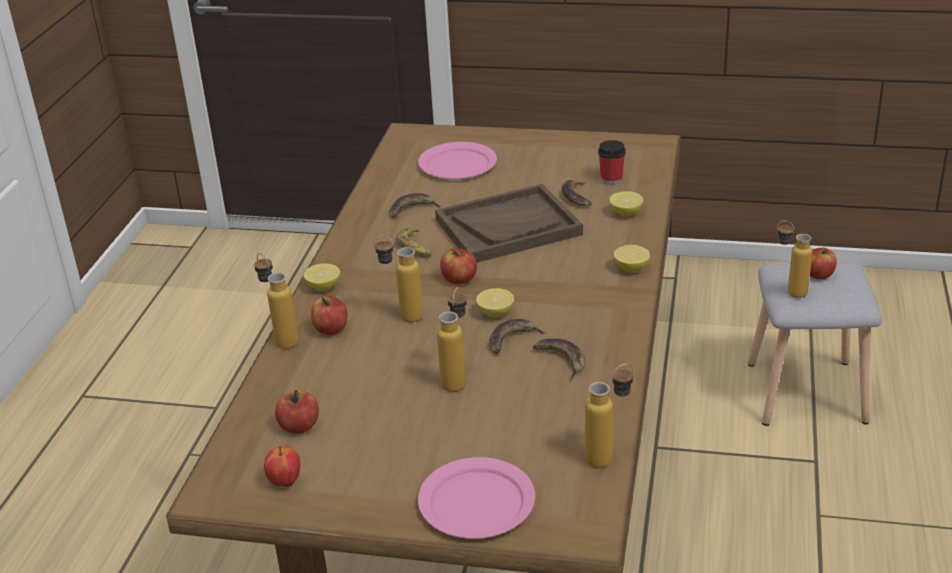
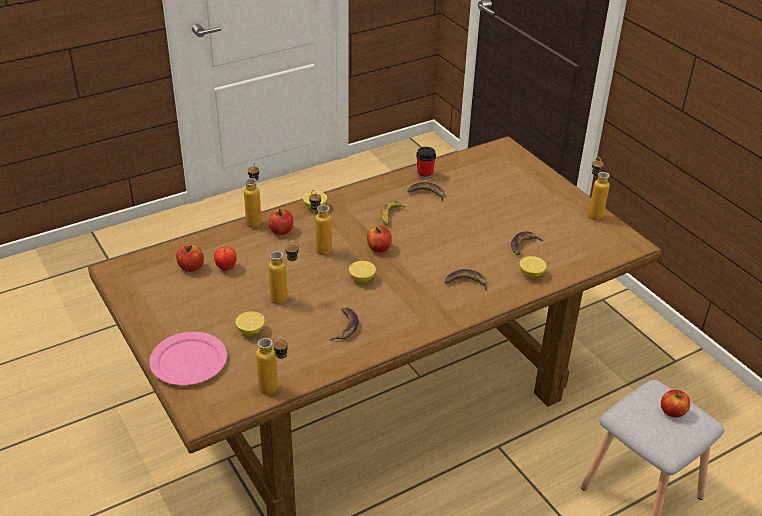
camera: 45 degrees right, 5 degrees up
(285, 482) = (144, 288): apple -> apple (226, 268)
(457, 165) = (495, 183): pink plate -> none
(508, 227) = (455, 237): brown tray -> none
(512, 340) = (344, 298): banana -> banana (465, 282)
(611, 180) = (562, 249): cup -> cup (425, 174)
(631, 268) = (472, 307): lemon -> lemon (251, 331)
(789, 291) = (632, 406): bottle -> bottle (592, 213)

